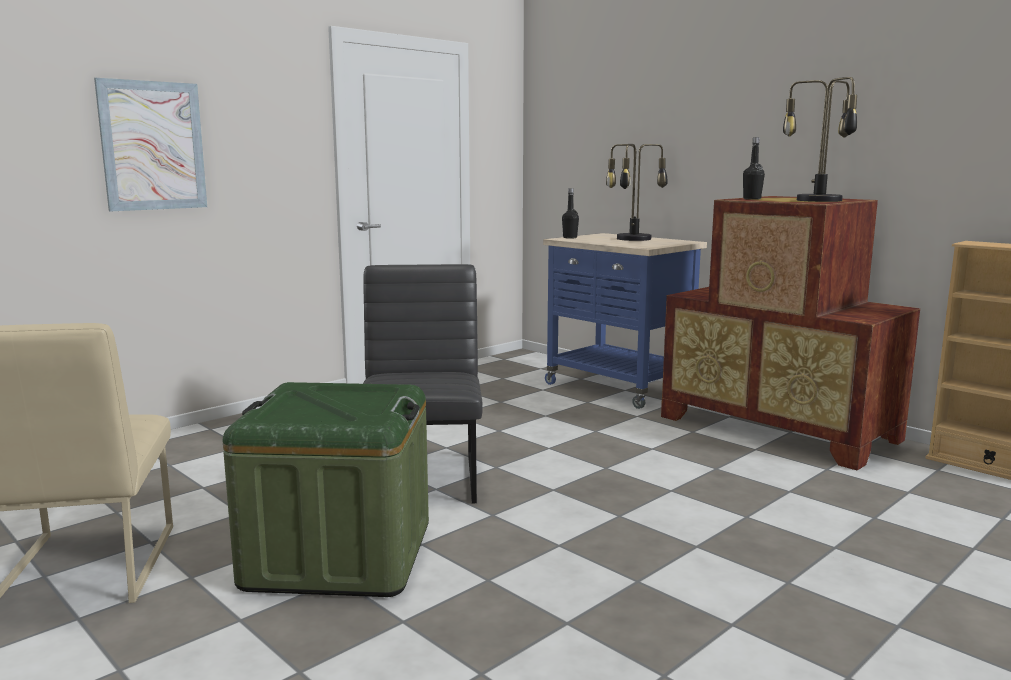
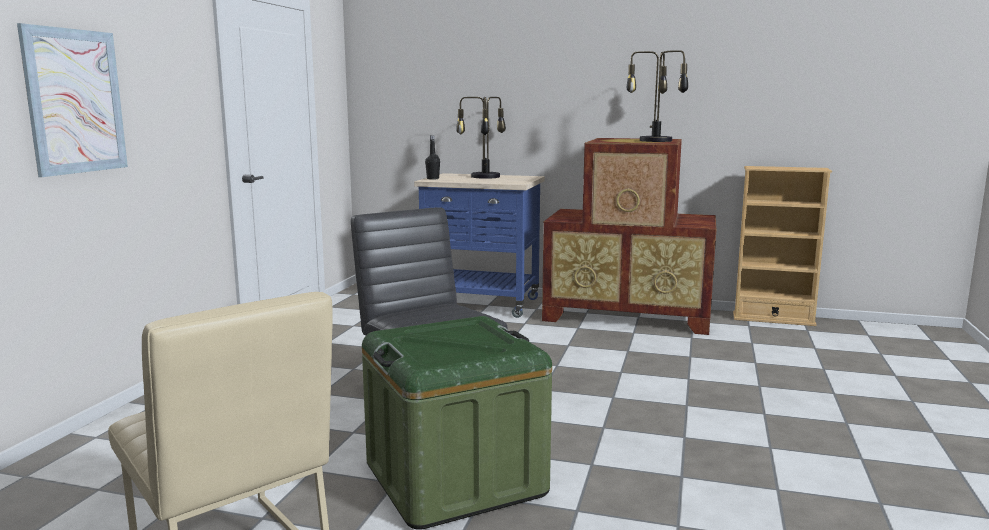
camera: 30 degrees left, 0 degrees up
(752, 199) = (608, 141): black bottle -> none

